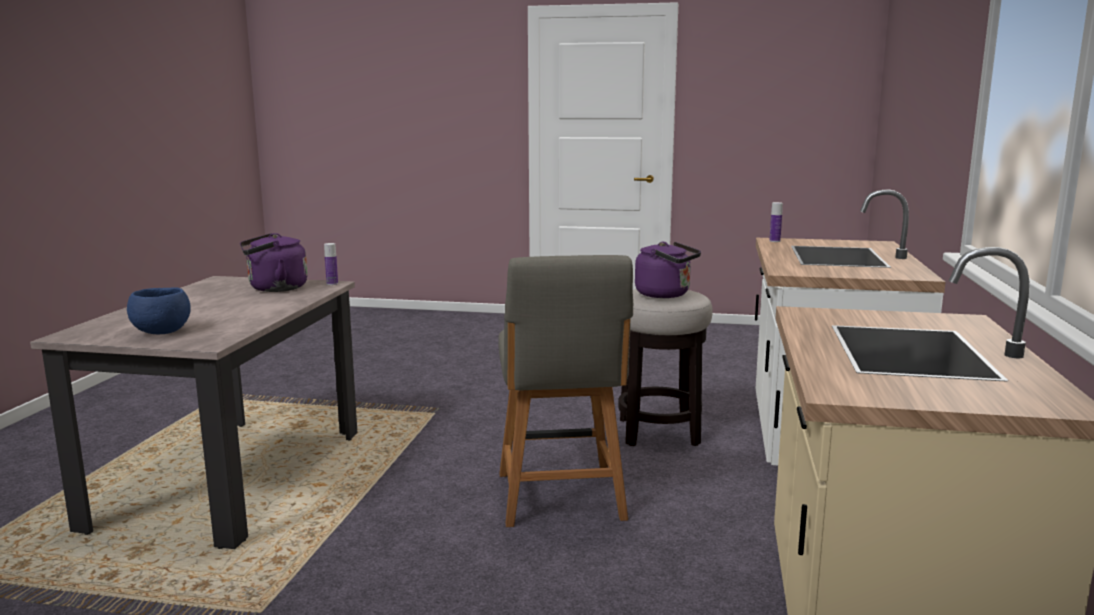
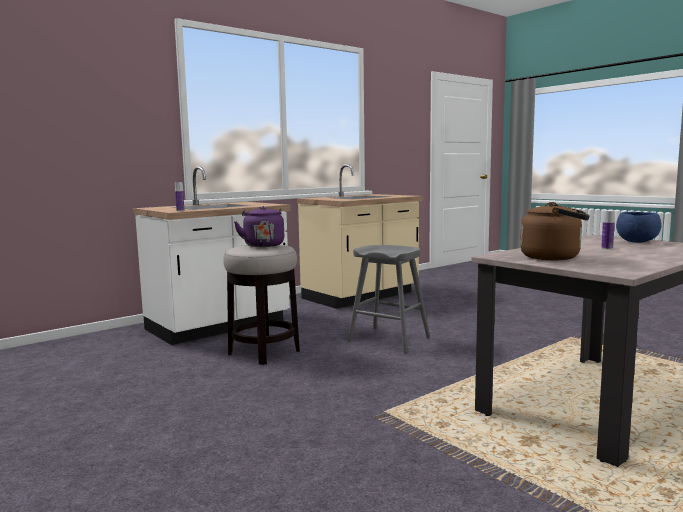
camera: 140 degrees left, 5 degrees down
(274, 288) = (554, 257): purple kettle -> brown kettle
(332, 284) = (495, 256): bottle -> bottle (607, 248)
(560, 499) = (388, 340): grey chair -> grey stool

